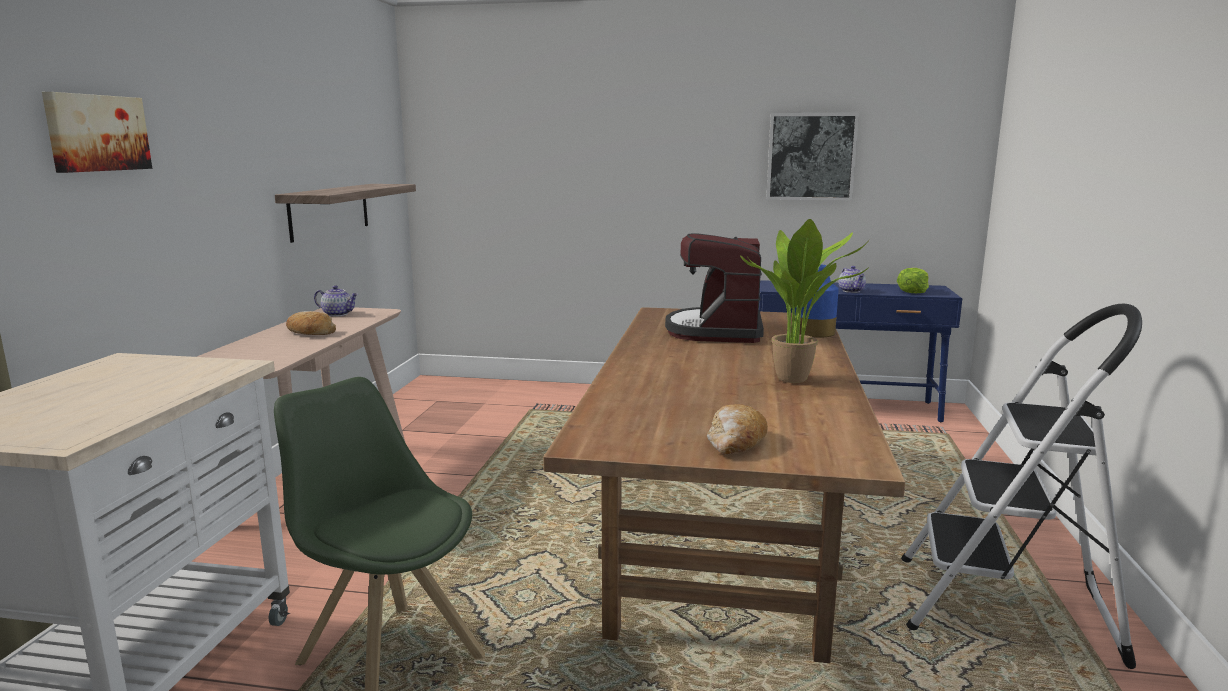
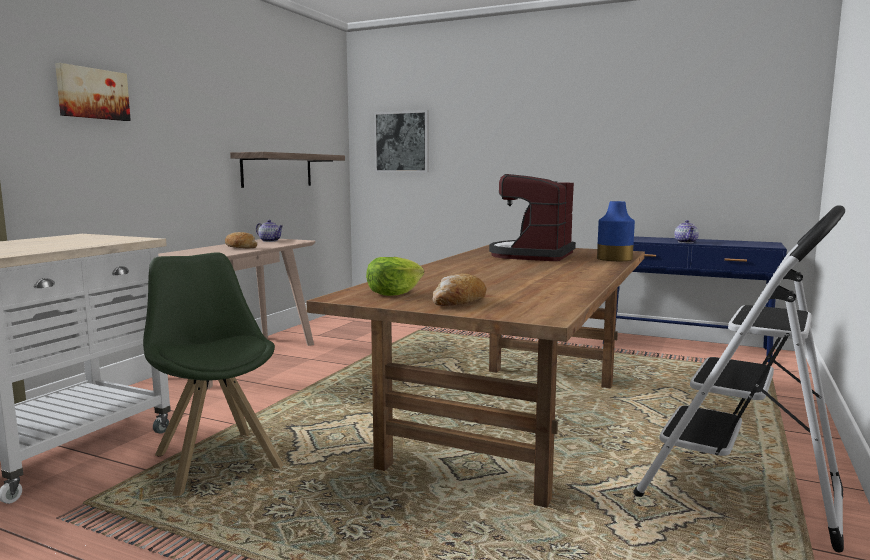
camera: 15 degrees right, 5 degrees down
(797, 380) = (559, 279): potted plant -> none
(811, 156) = (657, 131): picture -> picture (402, 142)
(912, 291) = (743, 244): lettuce -> lettuce (394, 293)

